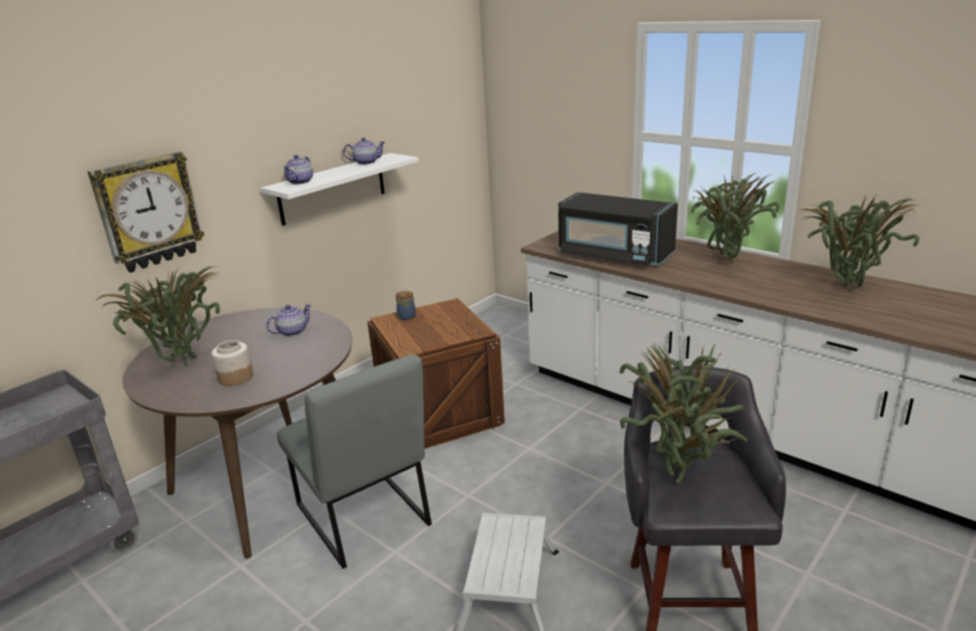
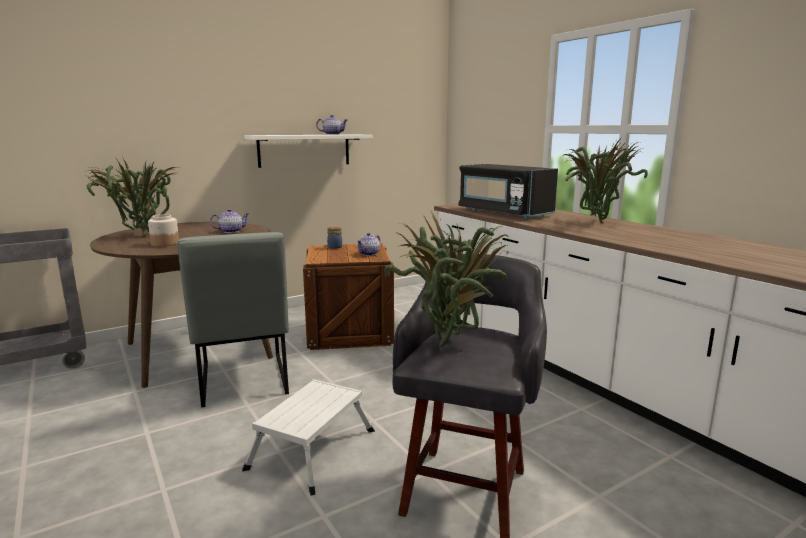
camera: 15 degrees right, 10 degrees down
(148, 212) = (153, 132): wall clock -> none
(300, 182) = (273, 134): teapot -> teapot (369, 254)
(845, 290) = (694, 241): potted plant -> none

